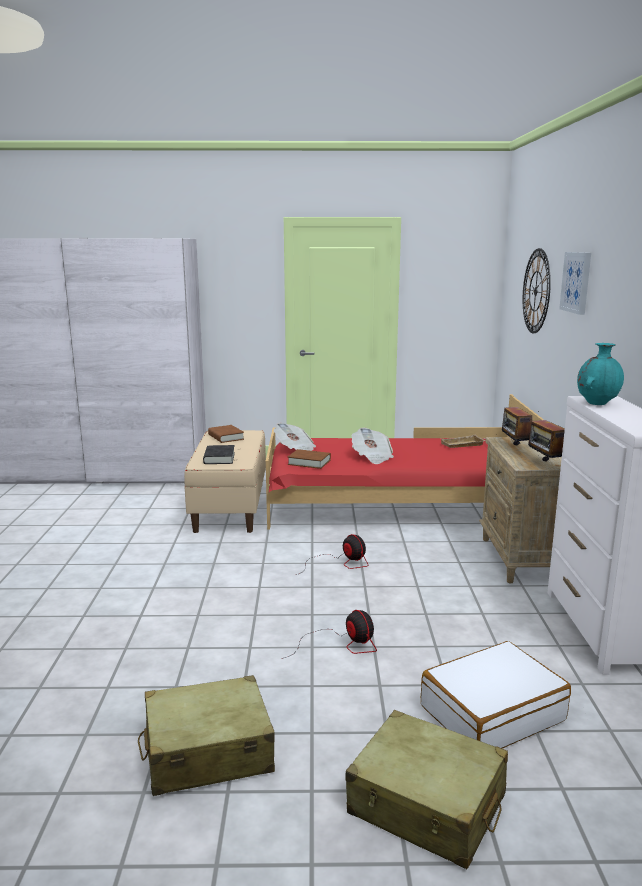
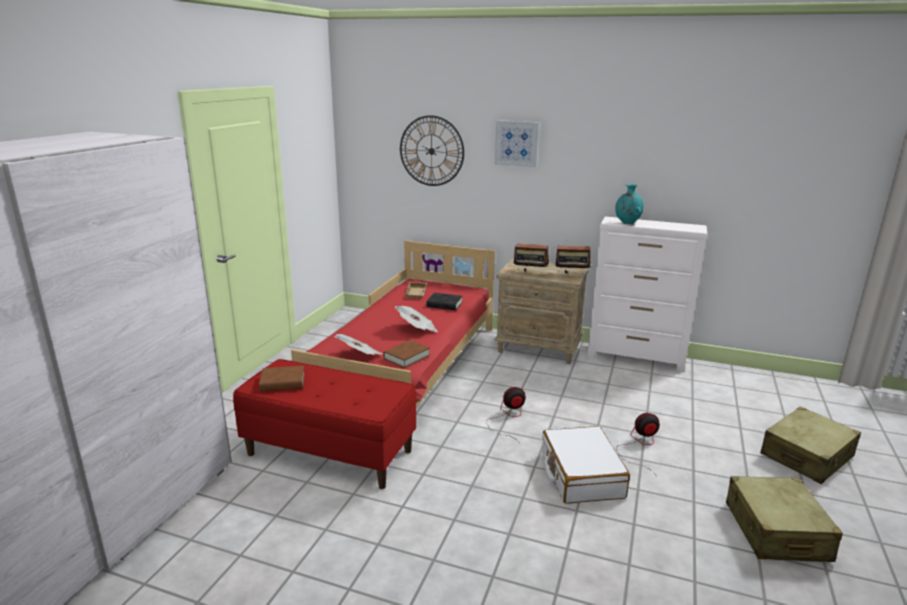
camera: 70 degrees left, 5 degrees up
(219, 458) = (362, 397): black book -> black book (444, 305)
(231, 507) = (330, 452): beige bench -> red bench
(491, 712) = (721, 413): white suitcase -> white suitcase (581, 475)

